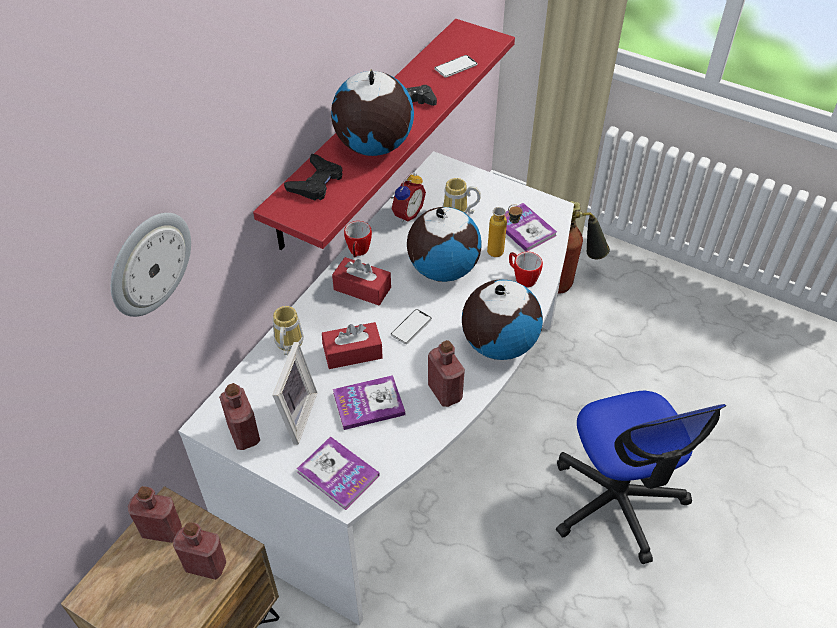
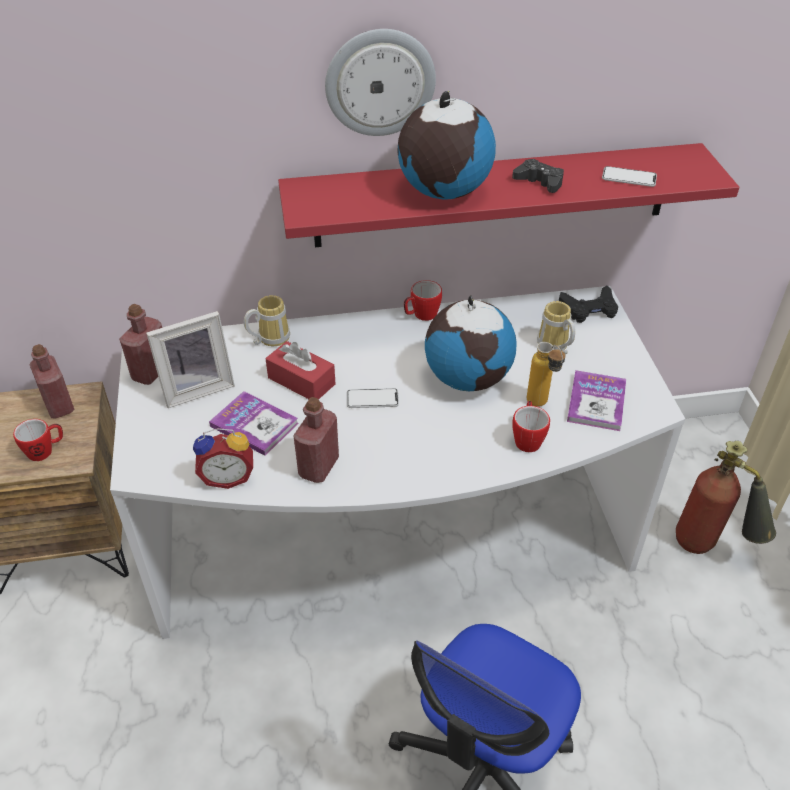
camera: 50 degrees right, 5 degrees down
(149, 263) = (117, 144): wall clock -> wall clock (380, 82)
(206, 565) = (45, 451): red bottle -> mug
(316, 182) = (354, 188): black game controller -> black game controller (589, 309)
(338, 474) = (158, 451): book -> none
(362, 288) = (382, 343): red tissue box -> none
(406, 214) = (506, 316): alarm clock -> alarm clock (228, 477)
(498, 344) = (419, 470): globe -> none

